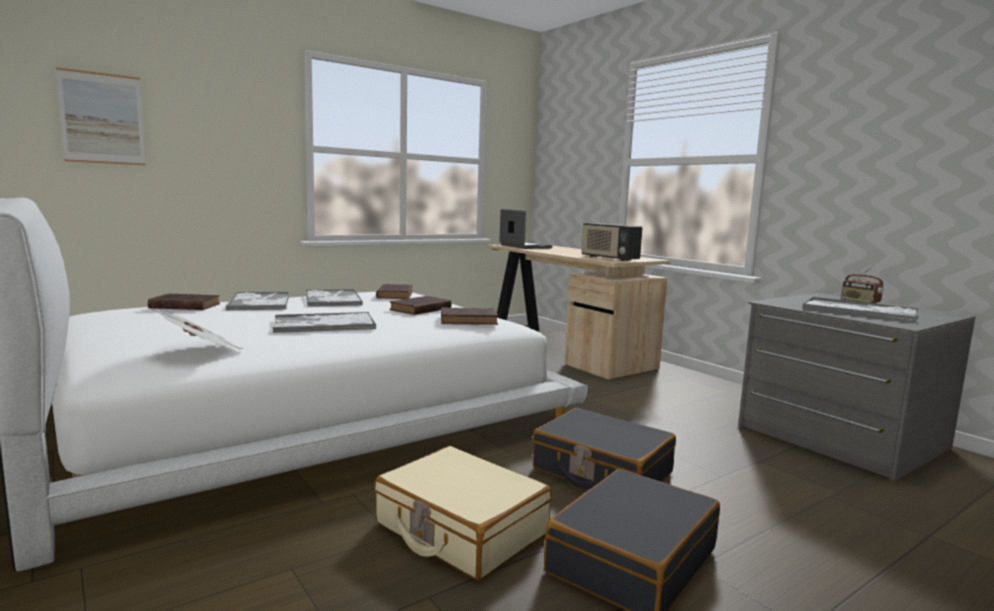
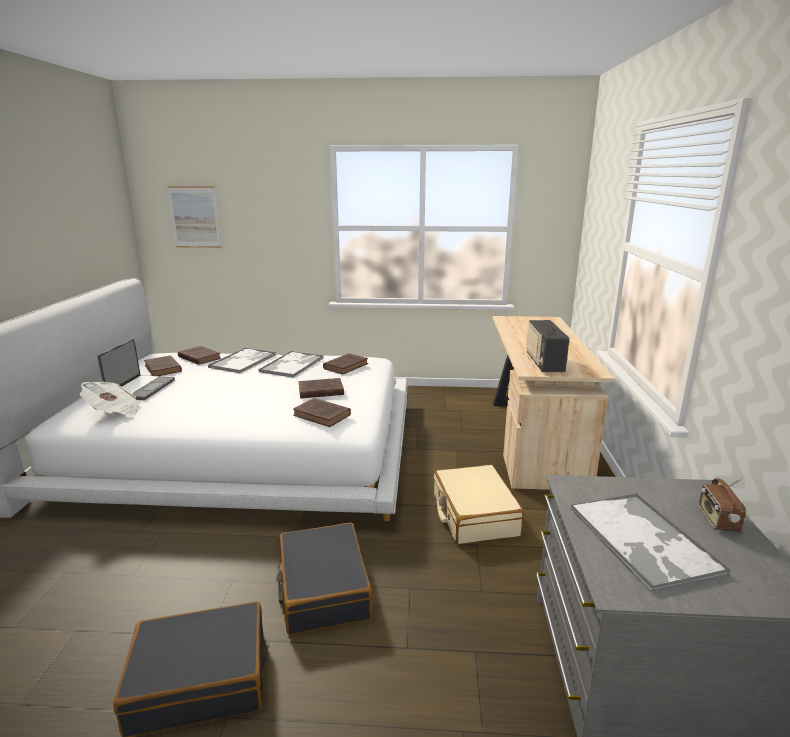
camera: 40 degrees right, 10 degrees up
(157, 318) = (163, 369): none -> brown book
(323, 324) = (223, 397): tray -> none
(460, 529) = (163, 591): beige suitcase -> beige suitcase (474, 515)
(524, 246) = (520, 324): laptop -> laptop (140, 388)

